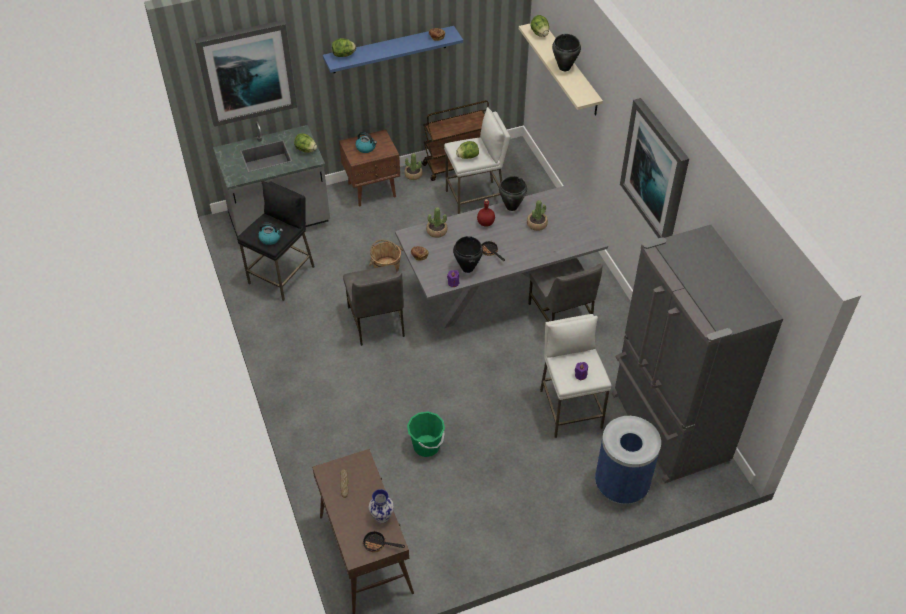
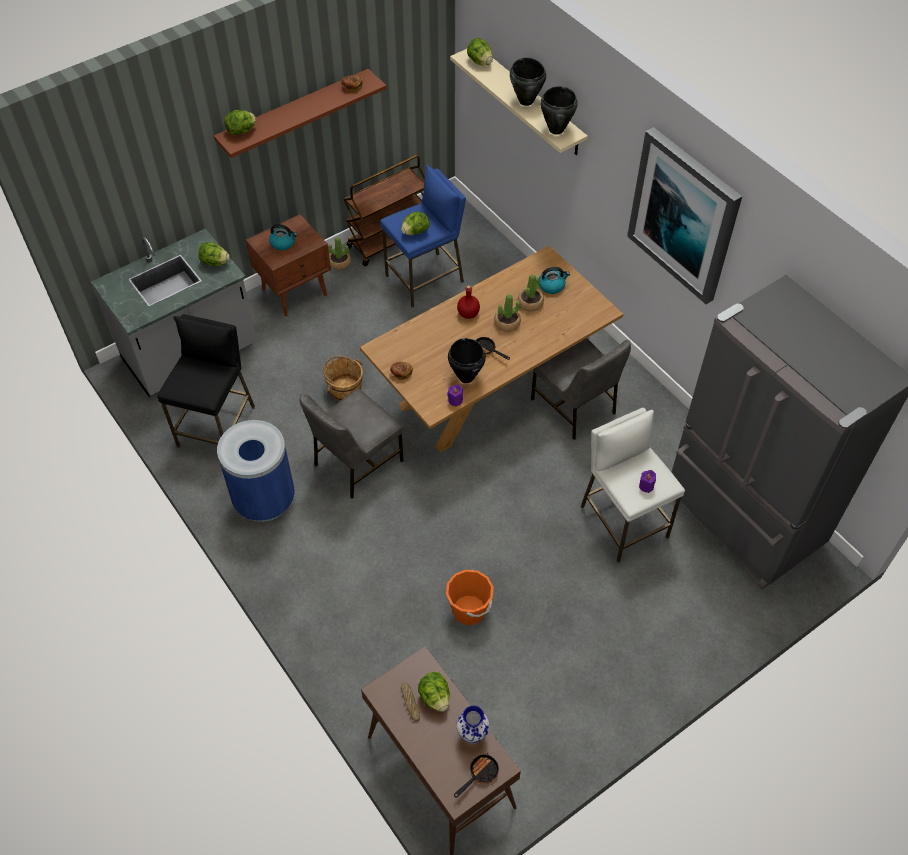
camera: 15 degrees left, 5 degrees up
(247, 72) = (120, 176): picture -> none
(270, 238) = (202, 388): kettle -> kettle (552, 286)
(363, 485) = (435, 697): none -> lettuce
(377, 322) = (356, 463): grey chair -> grey chair turned 75 degrees clockwise
(378, 544) = (480, 774): frying pan -> frying pan turned 135 degrees clockwise
(389, 50) = (294, 113): blue shelf -> brown shelf
(426, 446) = (469, 610): green bucket -> orange bucket
(436, 231) = (412, 336): potted plant -> potted plant (507, 323)
(475, 199) = (425, 279): white stool -> blue stool
(498, 290) = (489, 390): grey dining table -> brown dining table
(511, 207) = (492, 287): black cooking pot -> black cooking pot (556, 130)
(621, 485) = (713, 603): blue trash can -> blue trash can (264, 500)

